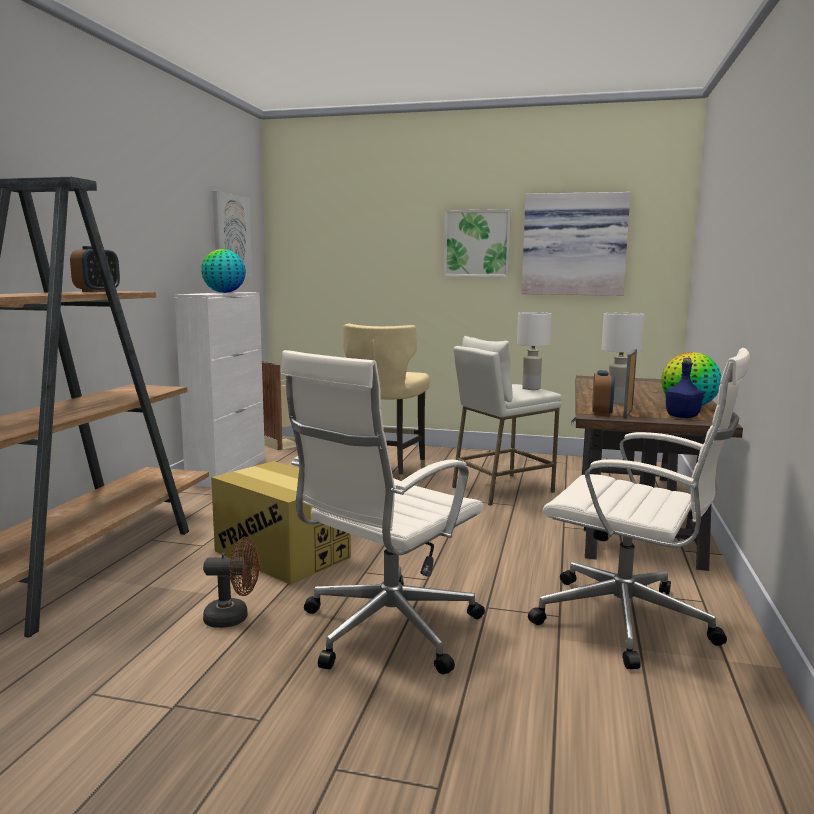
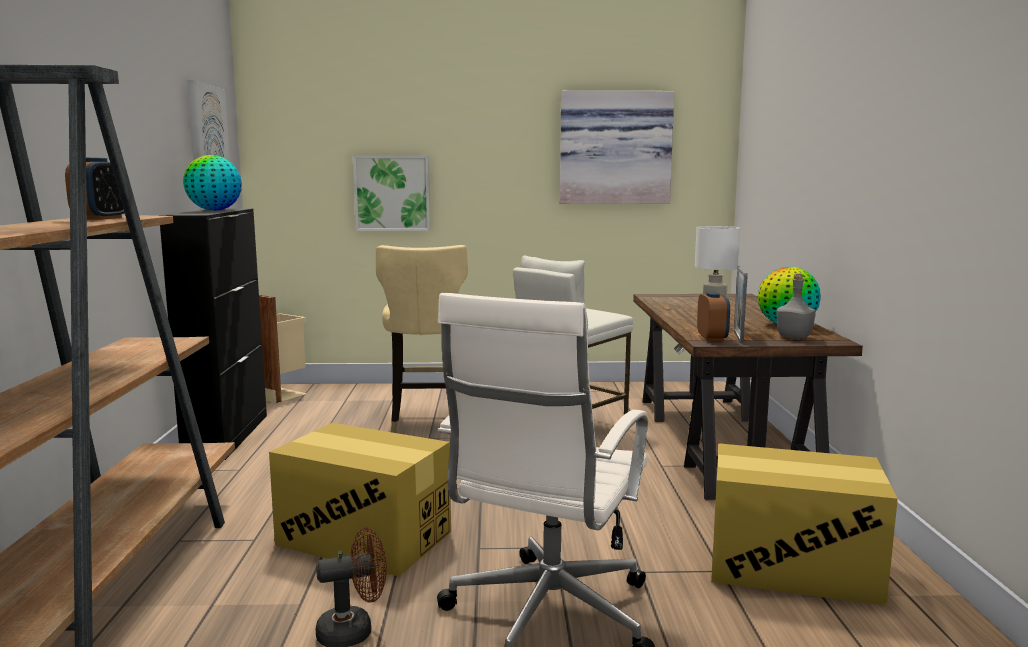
camera: 15 degrees left, 0 degrees up
(228, 471) = (227, 436): white cabinet -> black cabinet
(477, 243) = (506, 146): picture -> picture (392, 193)
(531, 388) = (598, 312): white table lamp -> none
(629, 621) = (793, 566): white office chair -> cardboard box
(682, 417) = (794, 337): blue bottle -> grey bottle

